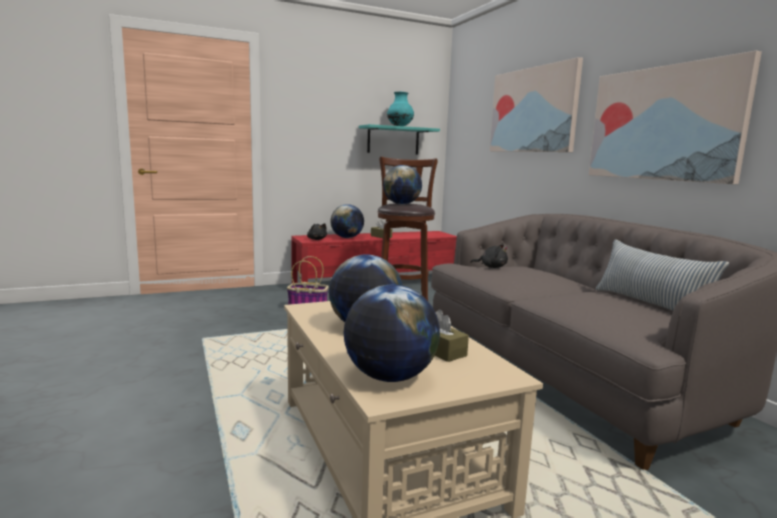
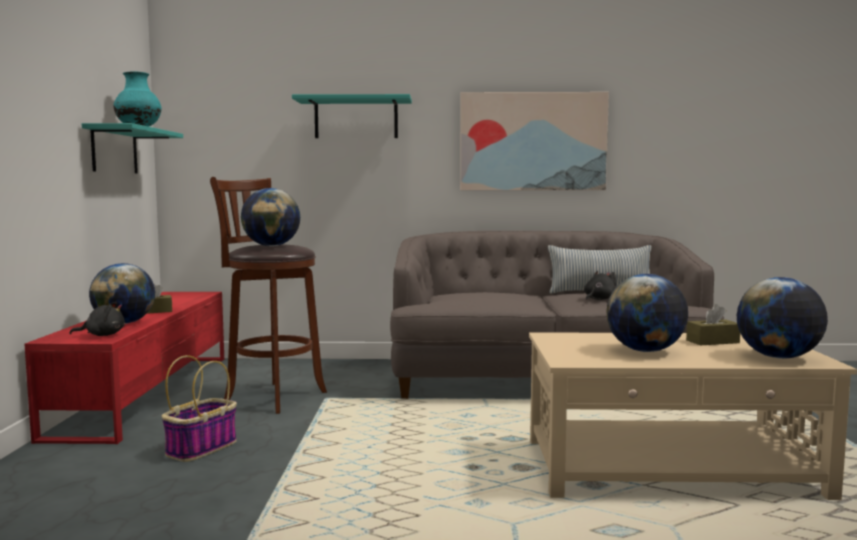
camera: 65 degrees left, 5 degrees down
(491, 267) = (449, 298): black plush toy -> black plush toy (599, 299)
(533, 110) = (356, 119): picture -> turquoise shelf

